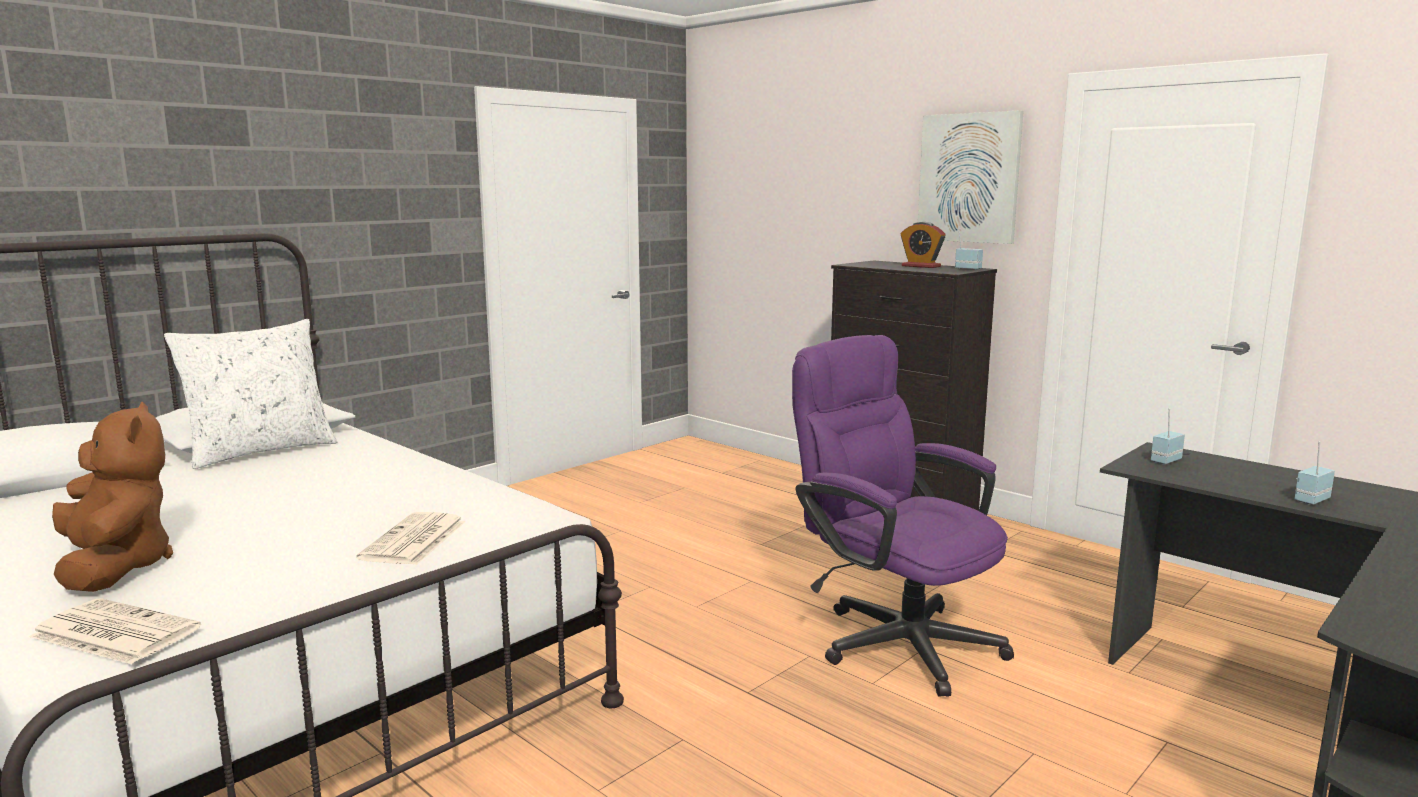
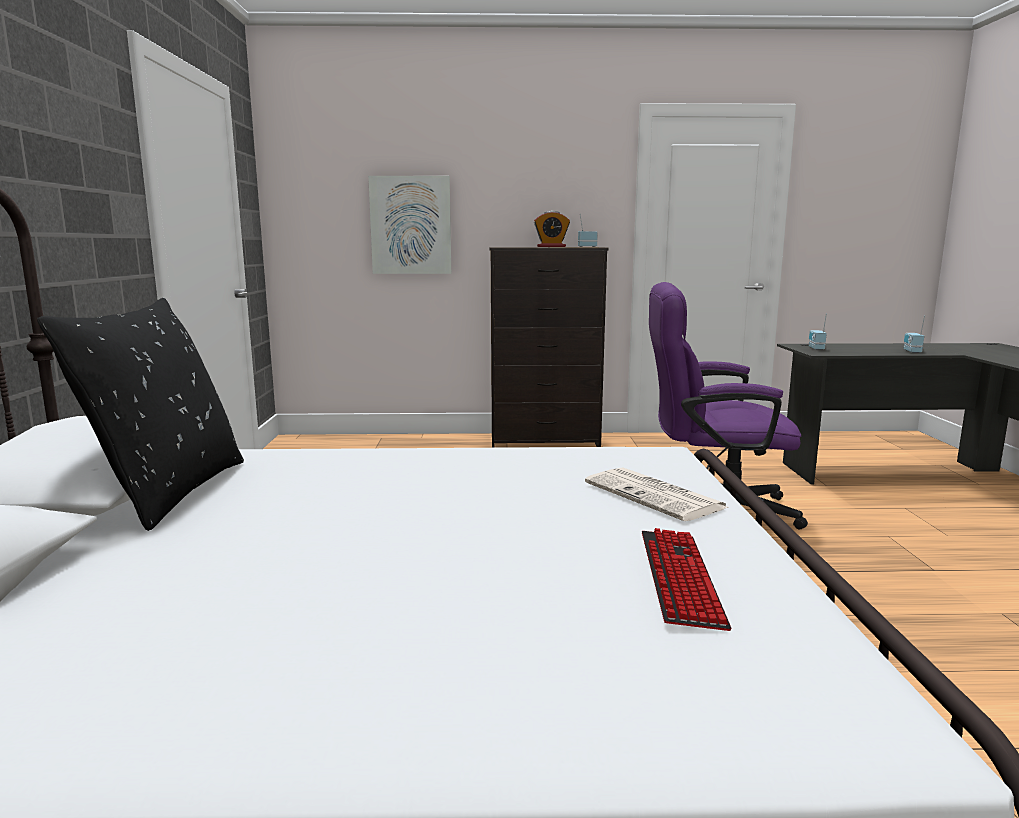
camera: 45 degrees left, 0 degrees up
(113, 633) = (792, 673): newspaper -> none
(115, 568) = (499, 639): brown plush toy -> none
(244, 583) = (680, 578): none -> keyboard
(261, 451) = (167, 492): white pillow -> black pillow
(969, 178) = (566, 179): picture -> picture (411, 225)

